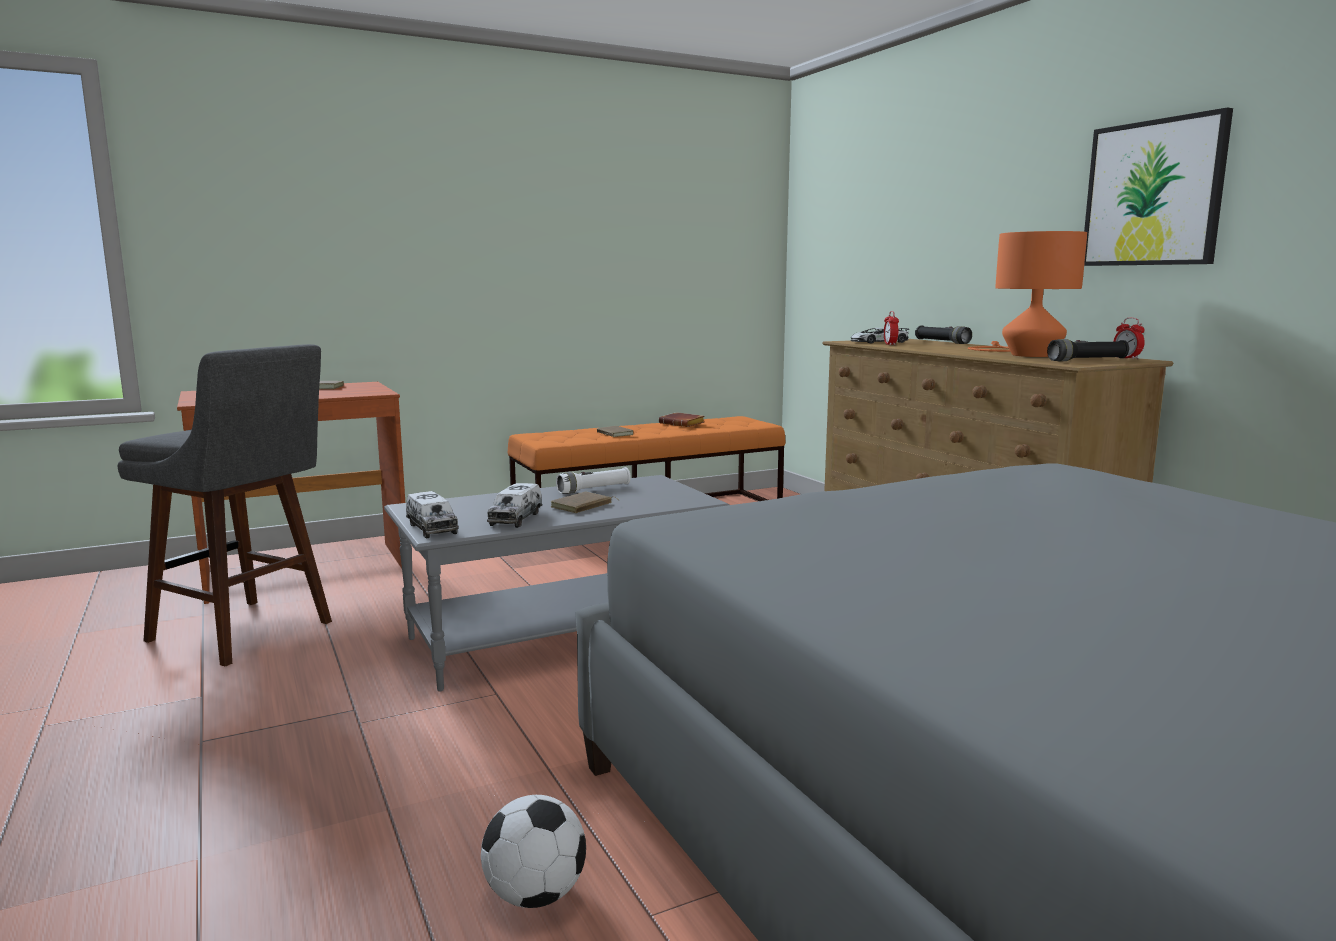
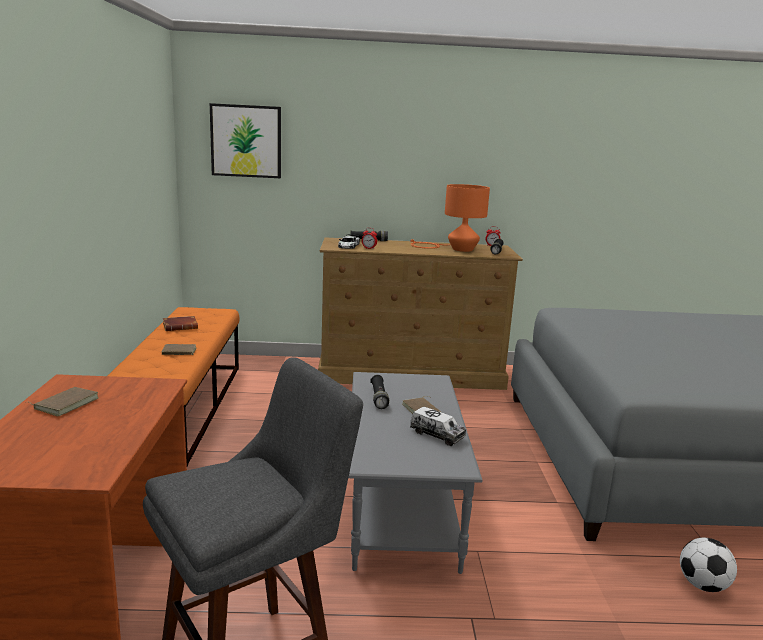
camera: 65 degrees left, 5 degrees up
(432, 528) = (442, 466): toy truck -> none
(594, 489) = (379, 398): white flashlight -> black flashlight
(1153, 193) = (492, 165): picture -> picture (246, 141)

